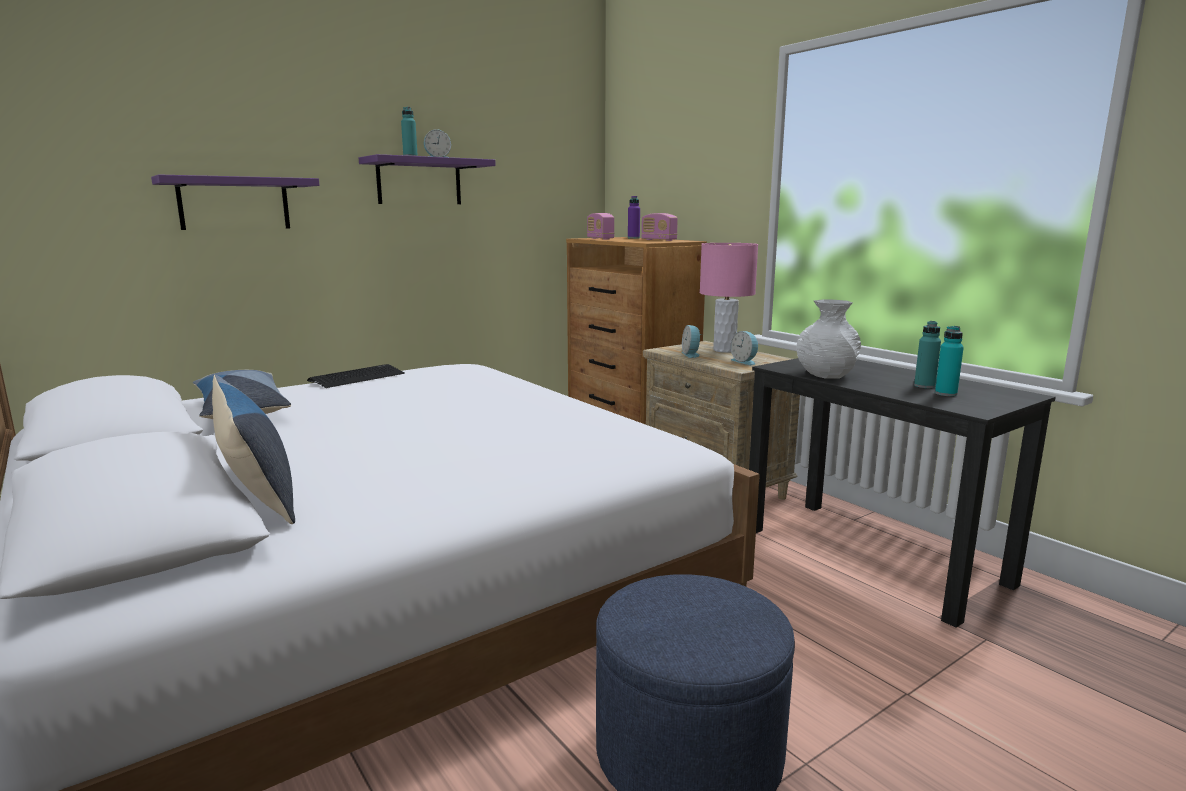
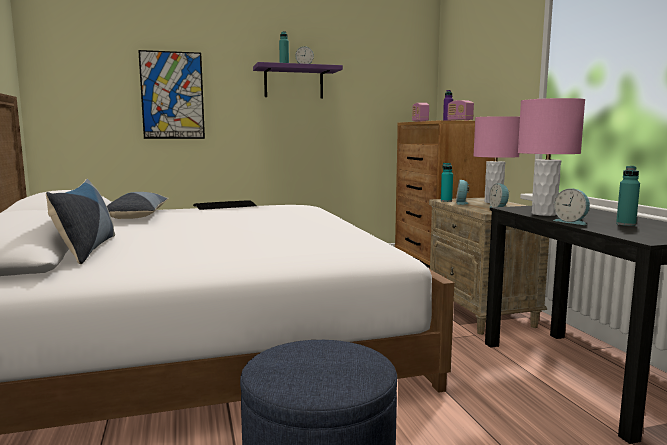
camera: 20 degrees right, 5 degrees down
(234, 204) = (172, 95): purple shelf -> picture
(825, 374) = (543, 214): white vase -> pink table lamp
(870, 387) = (571, 222): none -> alarm clock
(945, 394) = (638, 229): turquoise bottle -> turquoise bottle (446, 201)

